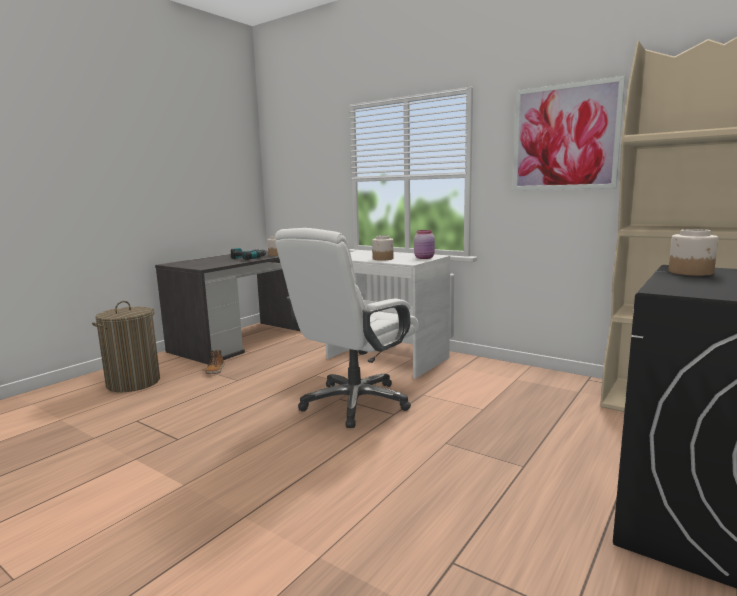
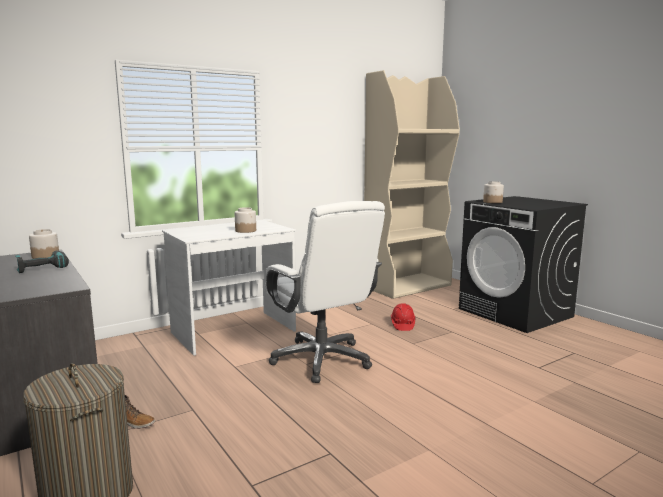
camera: 70 degrees left, 0 degrees up
(425, 258) = (266, 224): pink jar -> none
(503, 428) = (402, 325): none -> red hard hat
(565, 137) = (326, 123): picture -> none

